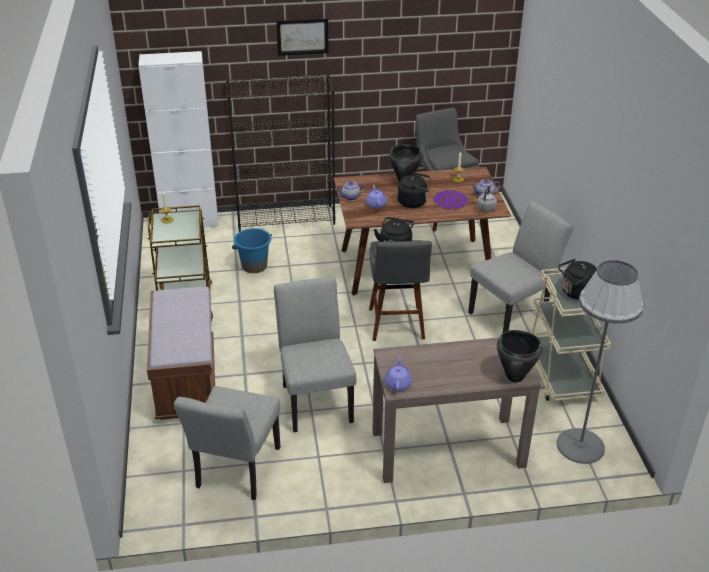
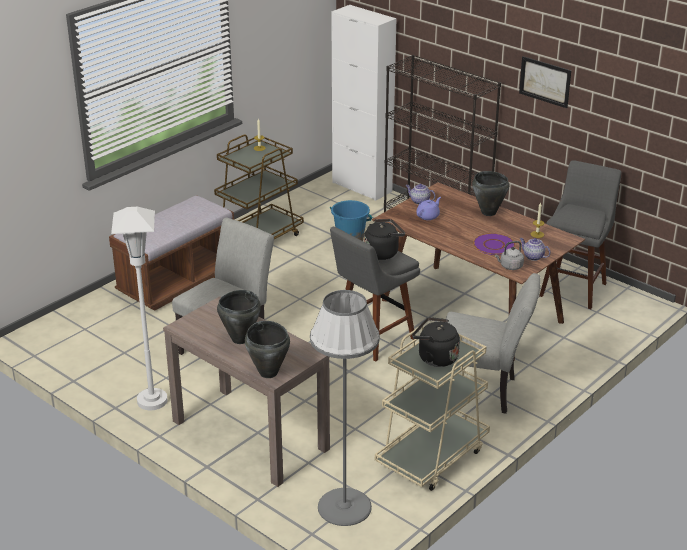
camera: 50 degrees right, 5 degrees down
(235, 472) = (107, 350): grey chair -> none
(302, 36) = (482, 33): picture -> picture (545, 81)
(342, 481) = (152, 401): none -> white floor lamp
(398, 383) = (189, 324): purple teapot -> none
(414, 202) = (461, 230): black kettle -> none
(451, 368) = (240, 339): none -> black cooking pot

